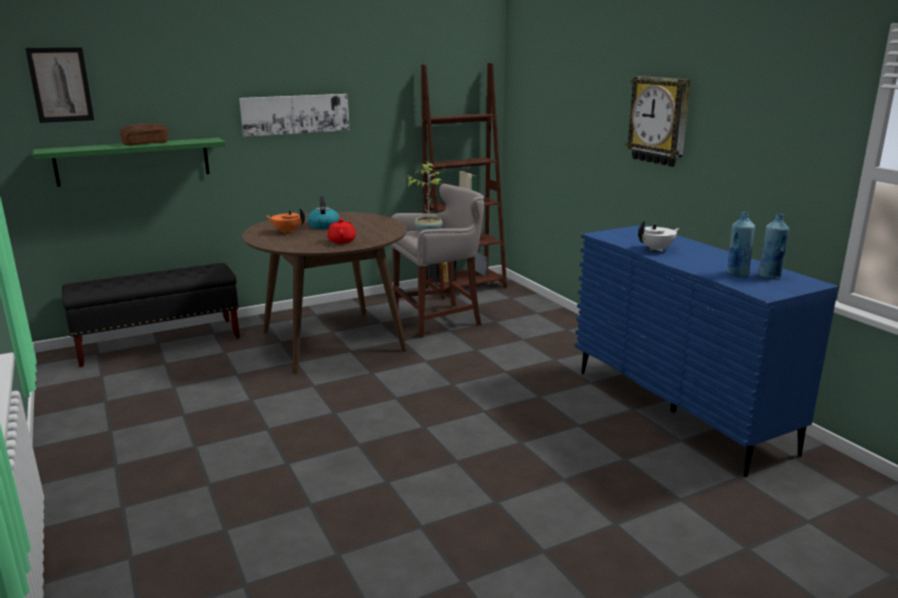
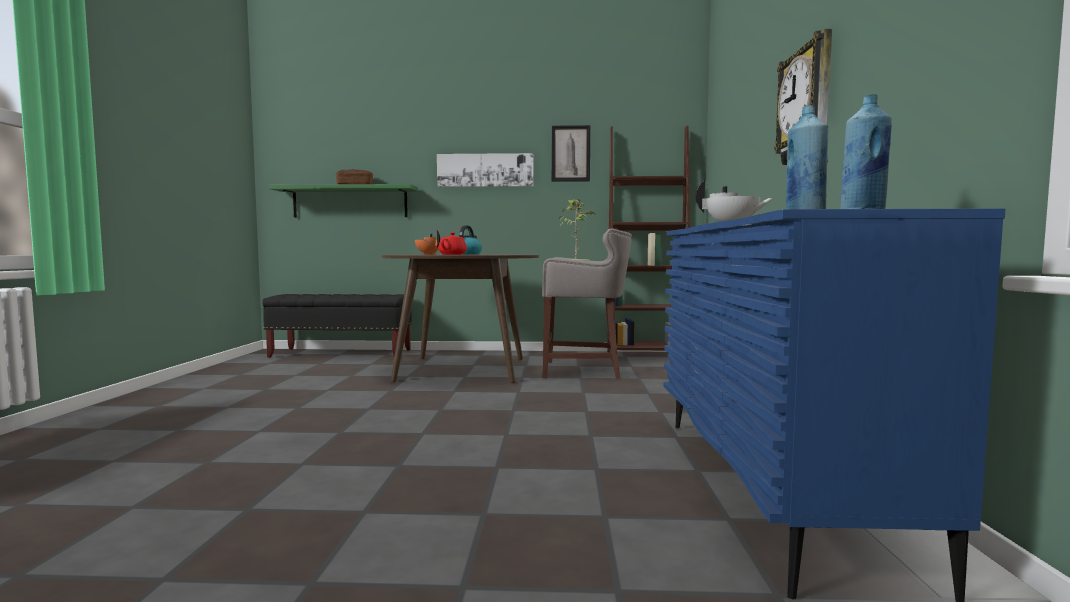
camera: 30 degrees right, 15 degrees down
(60, 85) = (306, 140): picture -> picture (570, 153)

